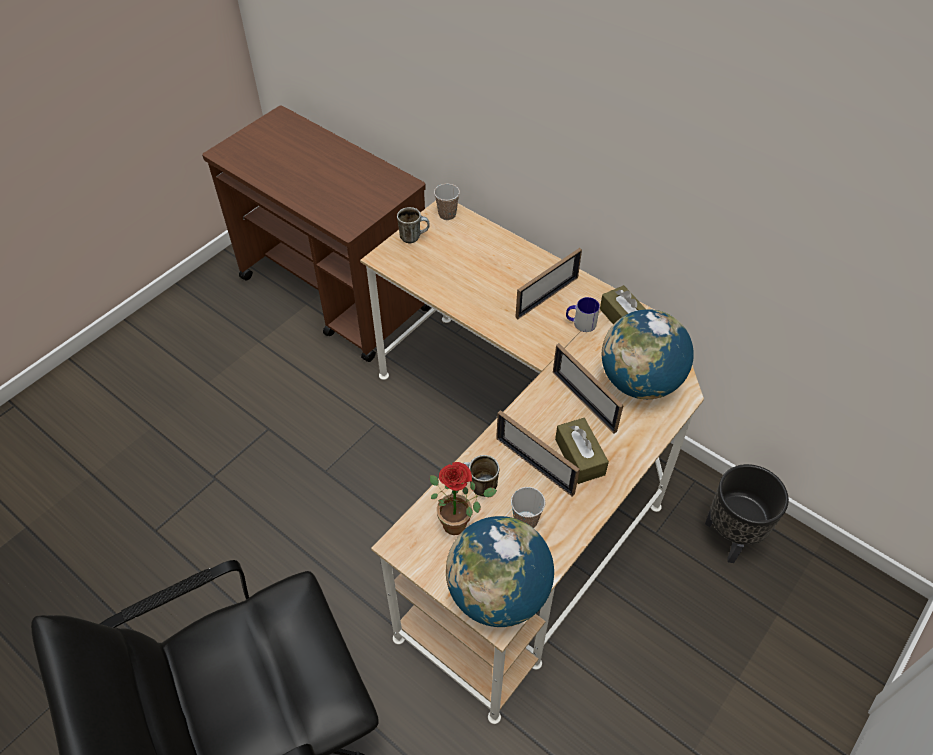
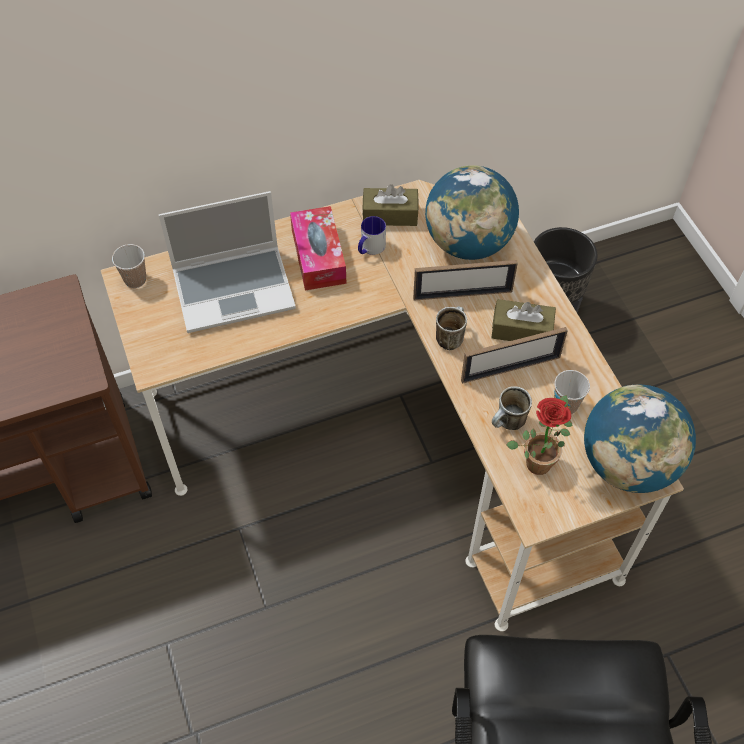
camera: 60 degrees left, 5 degrees up
(414, 237) = (144, 325): mug -> mug (450, 337)
(480, 266) = (235, 288): none -> laptop
(547, 297) = (318, 256): picture frame -> tissue box

